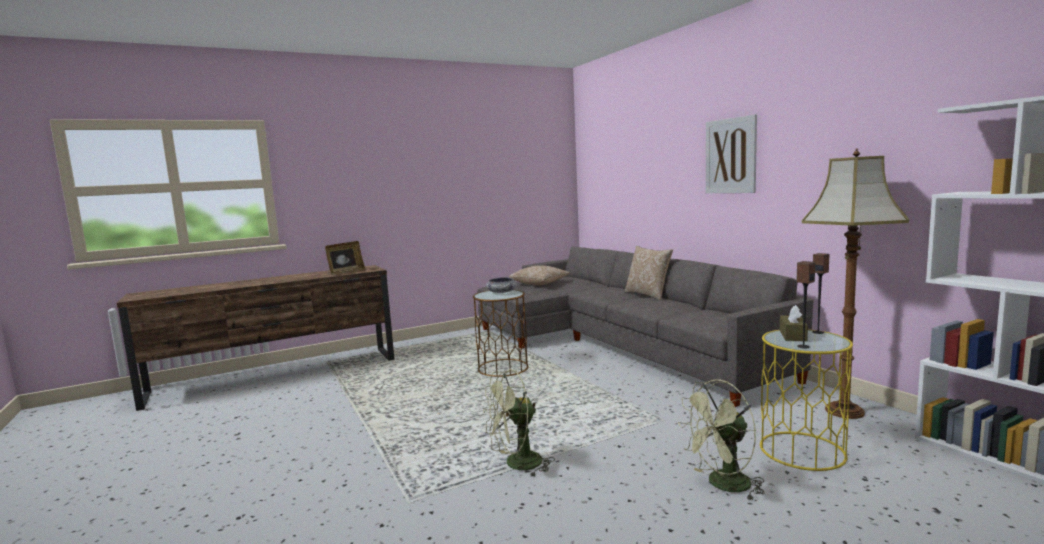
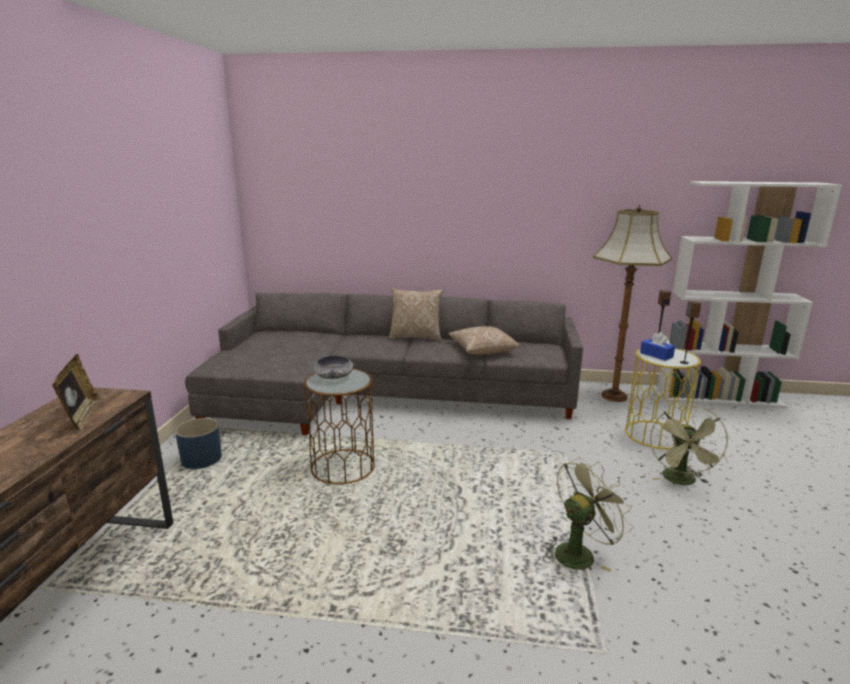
camera: 55 degrees left, 10 degrees up
(455, 341) = (201, 459): none -> blue planter
(516, 464) = (579, 552): green fan -> green fan turned 135 degrees counterclockwise
(540, 283) = (275, 349): pillow -> pillow (482, 350)
(730, 156) = (486, 196): picture -> none
(792, 335) = (656, 355): brown tissue box -> blue tissue box

